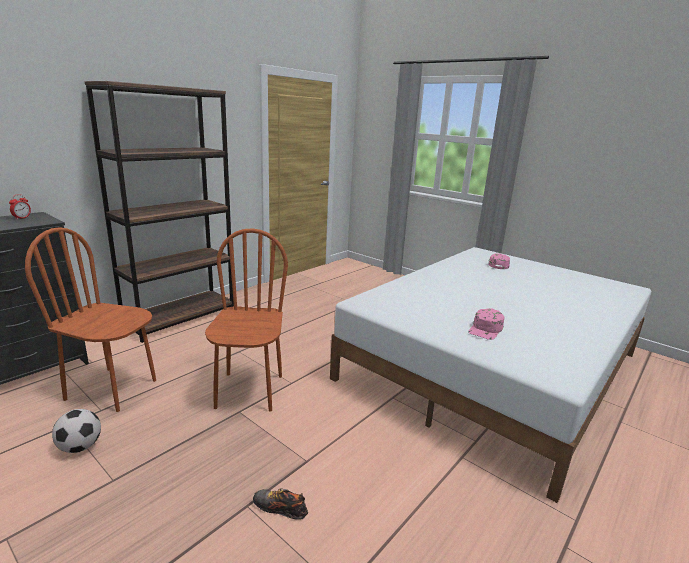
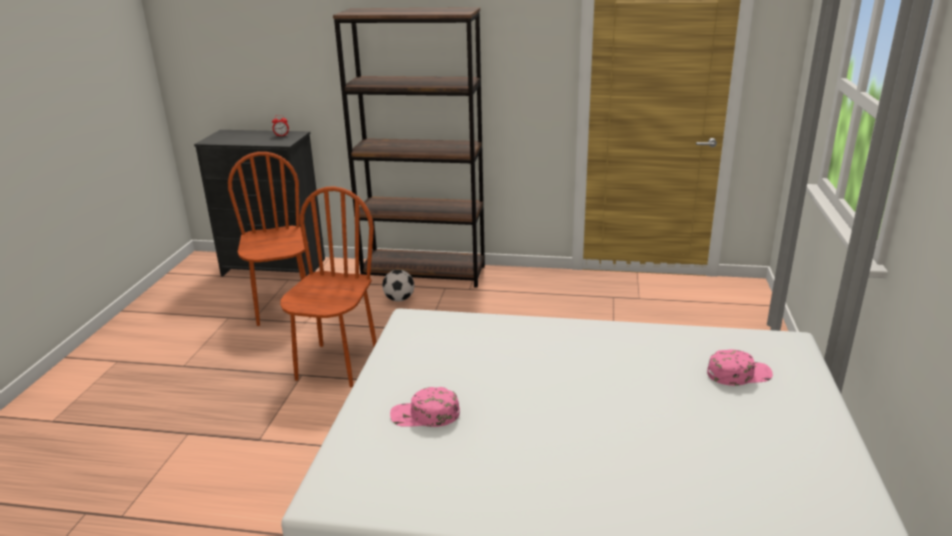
camera: 60 degrees right, 5 degrees up
(80, 447) = (208, 335): football -> football (399, 299)
(249, 391) = (336, 365): brown chair -> brown chair turned 45 degrees counterclockwise
(280, 508) = (193, 450): shoe -> none

